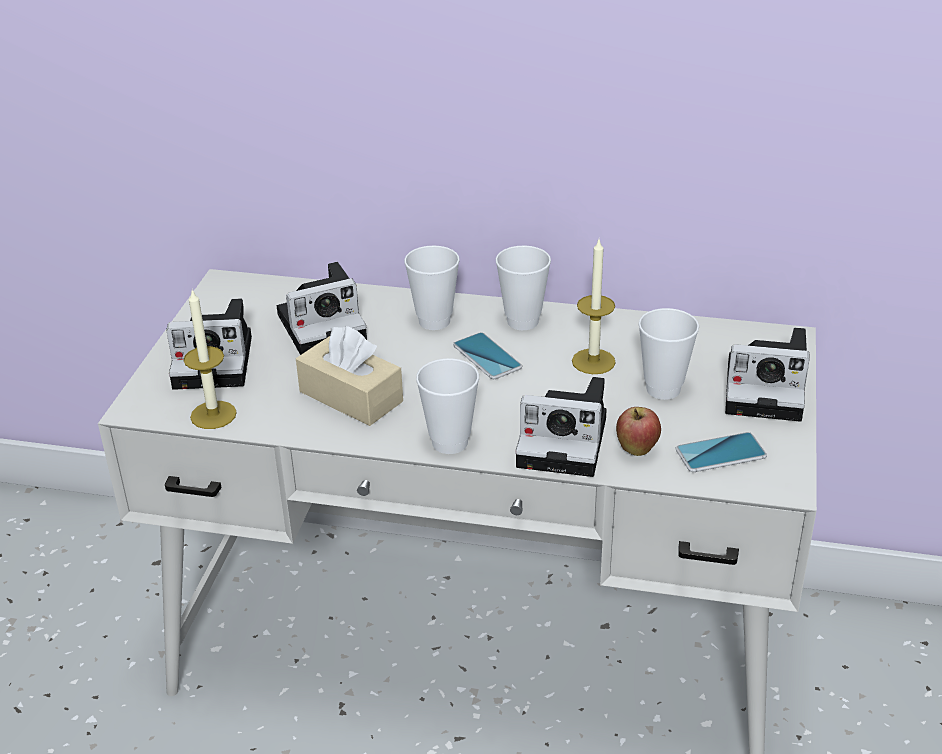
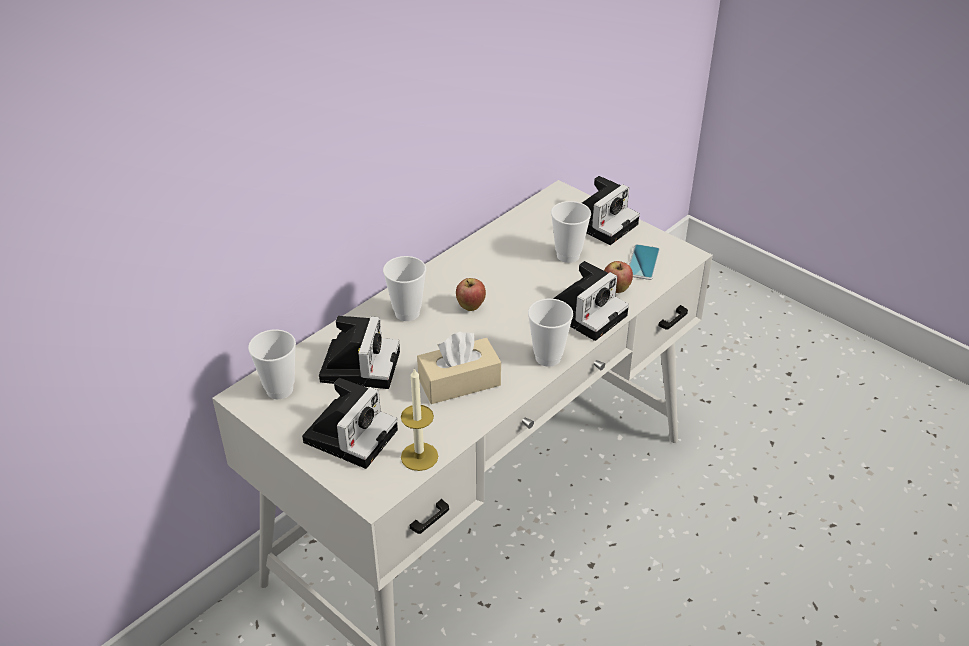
camera: 60 degrees left, 5 degrees up
(487, 357) = (470, 307): phone -> apple
(522, 321) = (446, 277): cup -> cup (279, 390)
(593, 361) = (516, 268): candle -> none

